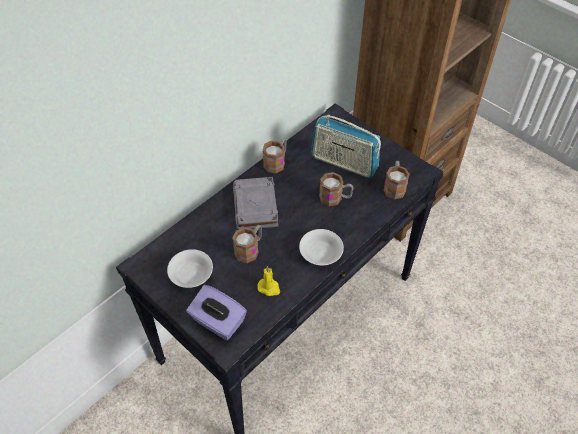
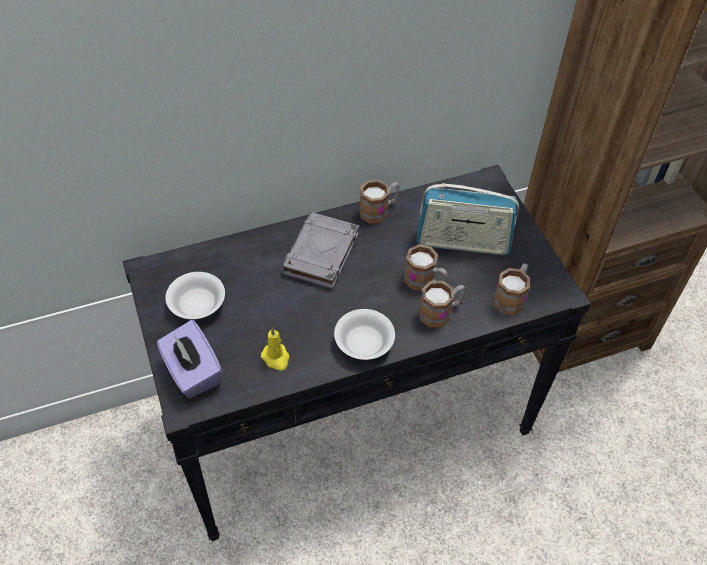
camera: 25 degrees right, 0 degrees up
(250, 249) = (282, 302): mug -> mug (441, 312)
(344, 163) = (463, 242): radio -> radio turned 45 degrees counterclockwise

